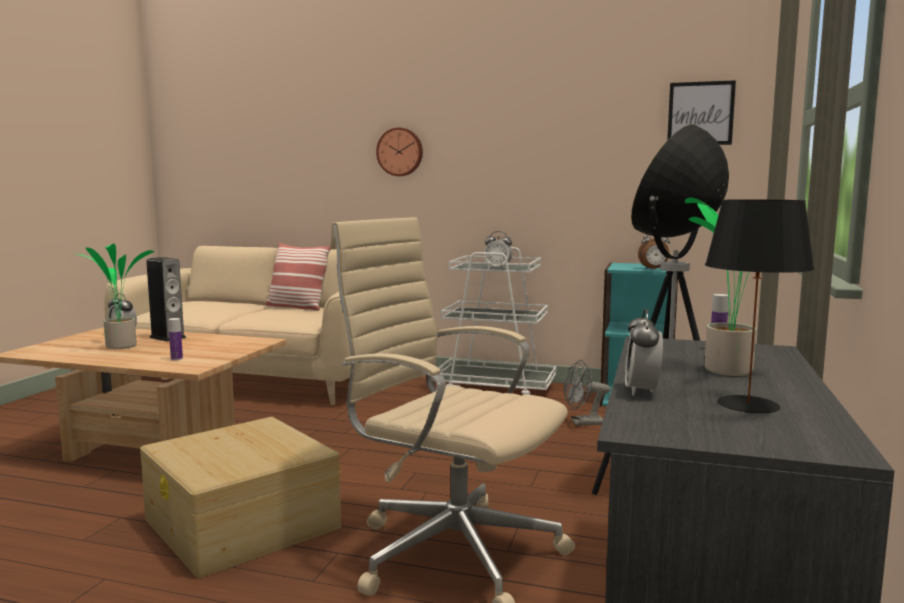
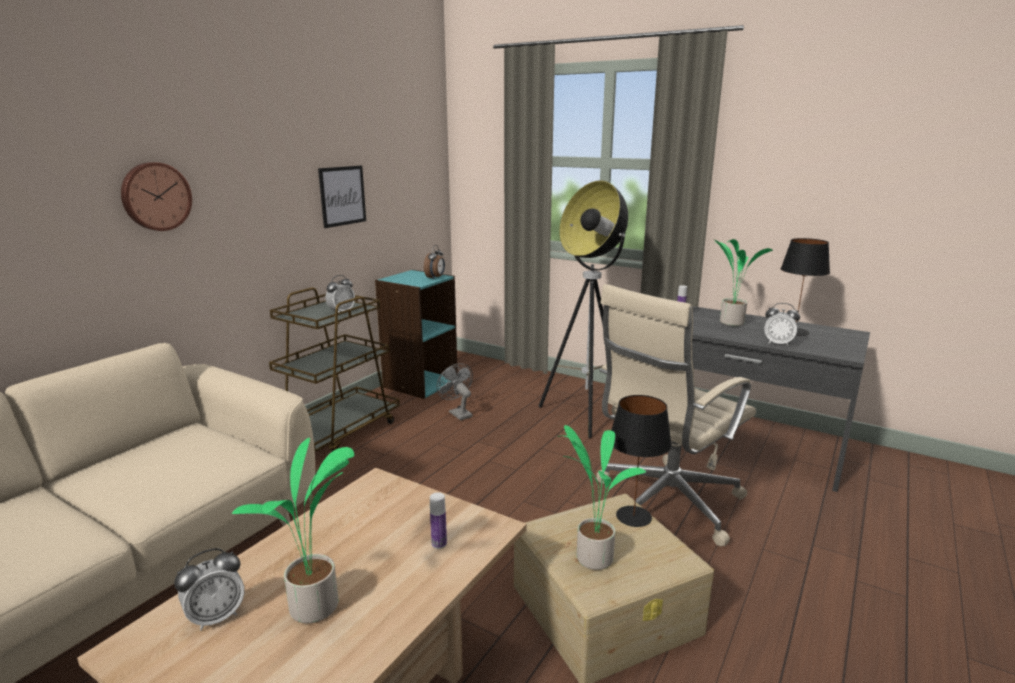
camera: 75 degrees left, 10 degrees up
(167, 337) = (282, 563): speaker -> none
(219, 442) = (593, 557): none -> potted plant
(288, 455) = (633, 516): none -> black table lamp
(297, 307) = (132, 458): pillow -> none
(495, 389) = (339, 431): white cart -> brown cart
(582, 423) = (458, 413): grey fan -> grey fan turned 135 degrees clockwise
(700, 113) = (411, 144): picture -> picture (342, 196)

